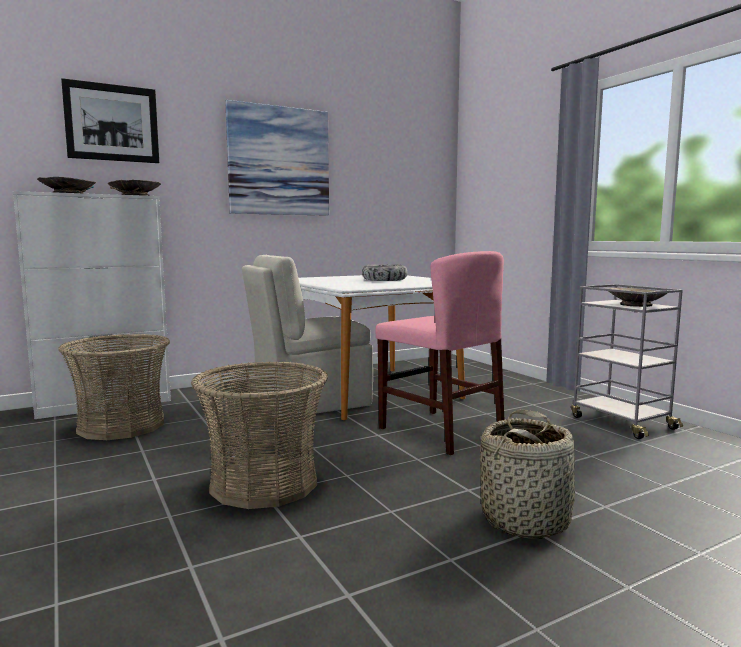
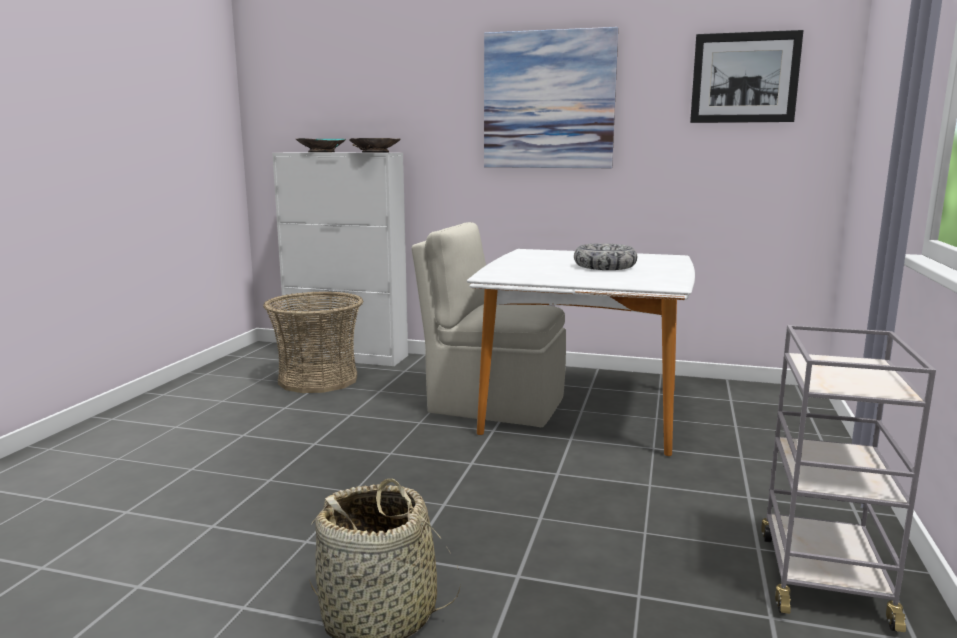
camera: 45 degrees right, 5 degrees up
(112, 123) = (372, 75): picture -> picture (744, 78)
(264, 483) = (288, 470): basket -> none
(440, 431) = (540, 484): pink chair -> none
(636, 304) = (854, 378): beige bowl -> none

